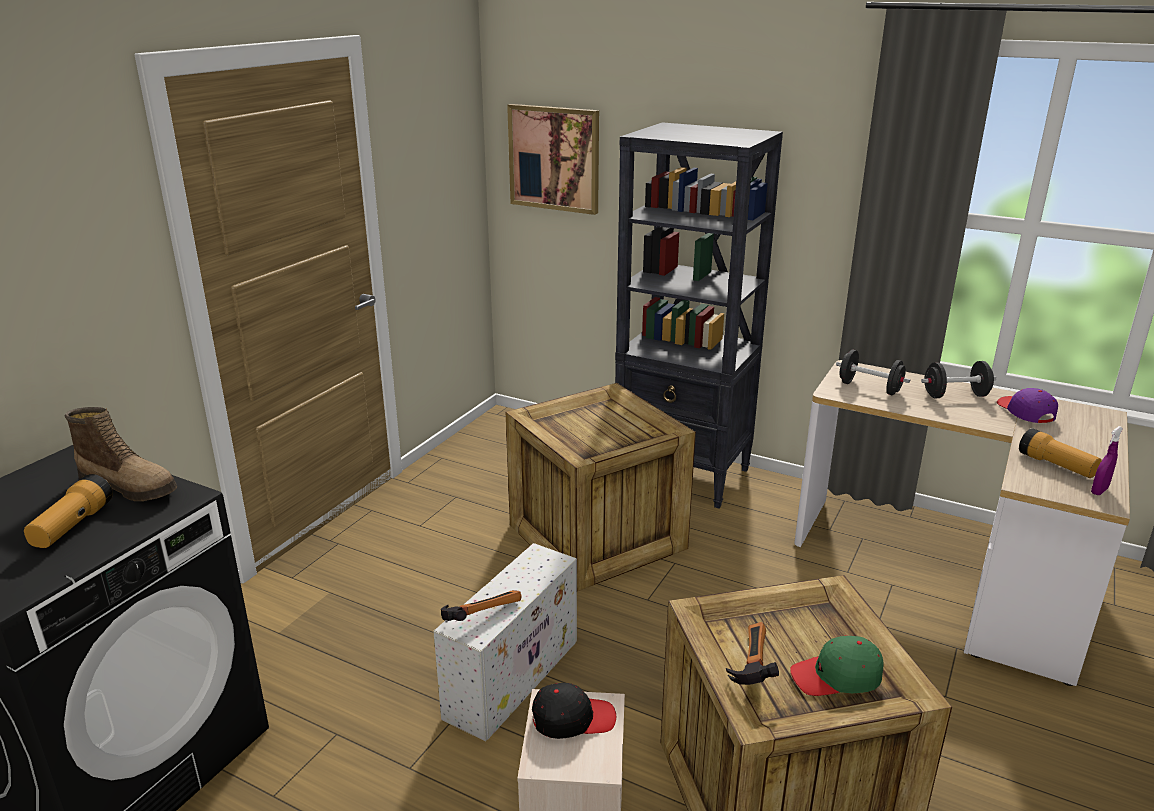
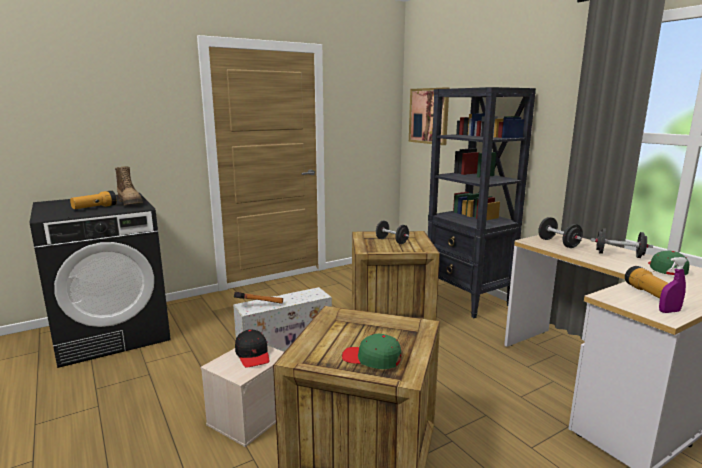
camera: 30 degrees right, 10 degrees down
(573, 719) = (253, 354): black cap -> black cap turned 45 degrees clockwise
(588, 418) = (392, 241): none -> black dumbbell
(748, 666) = (330, 341): hammer -> none
(1025, 412) = (666, 269): purple cap -> green cap

